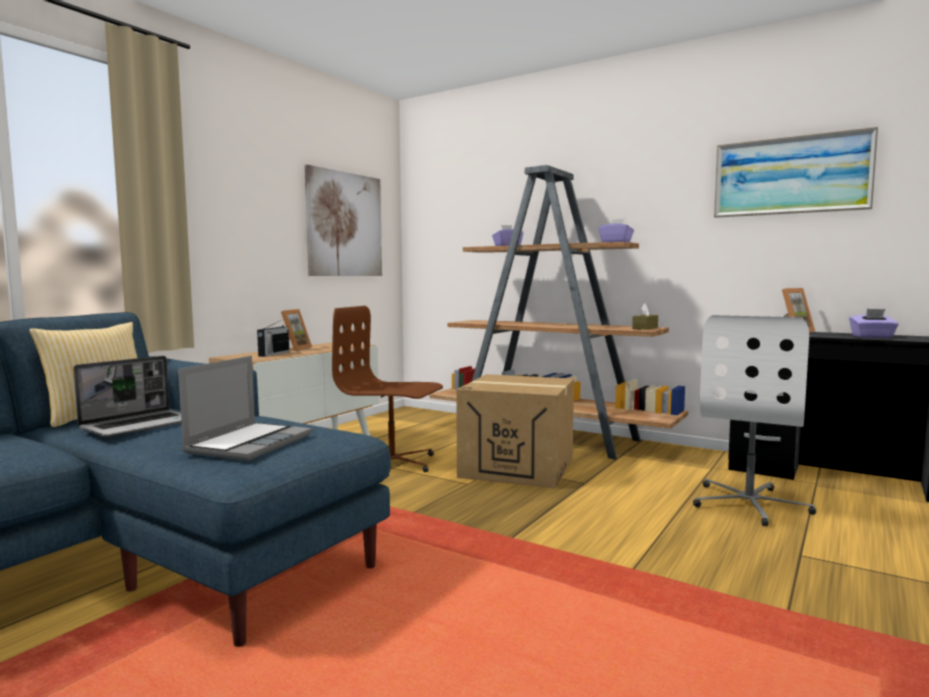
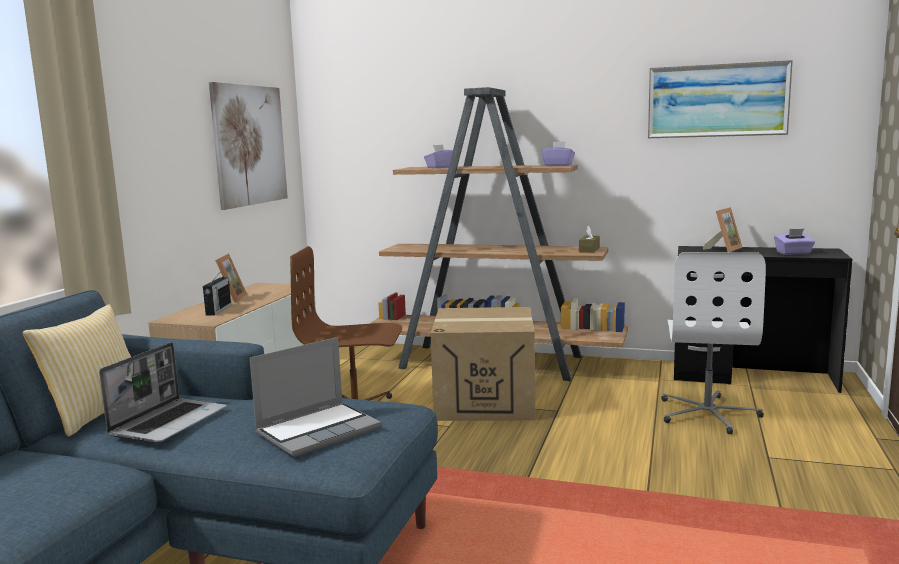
camera: 15 degrees left, 5 degrees up
(249, 443) = (319, 430): laptop -> laptop turned 45 degrees clockwise

